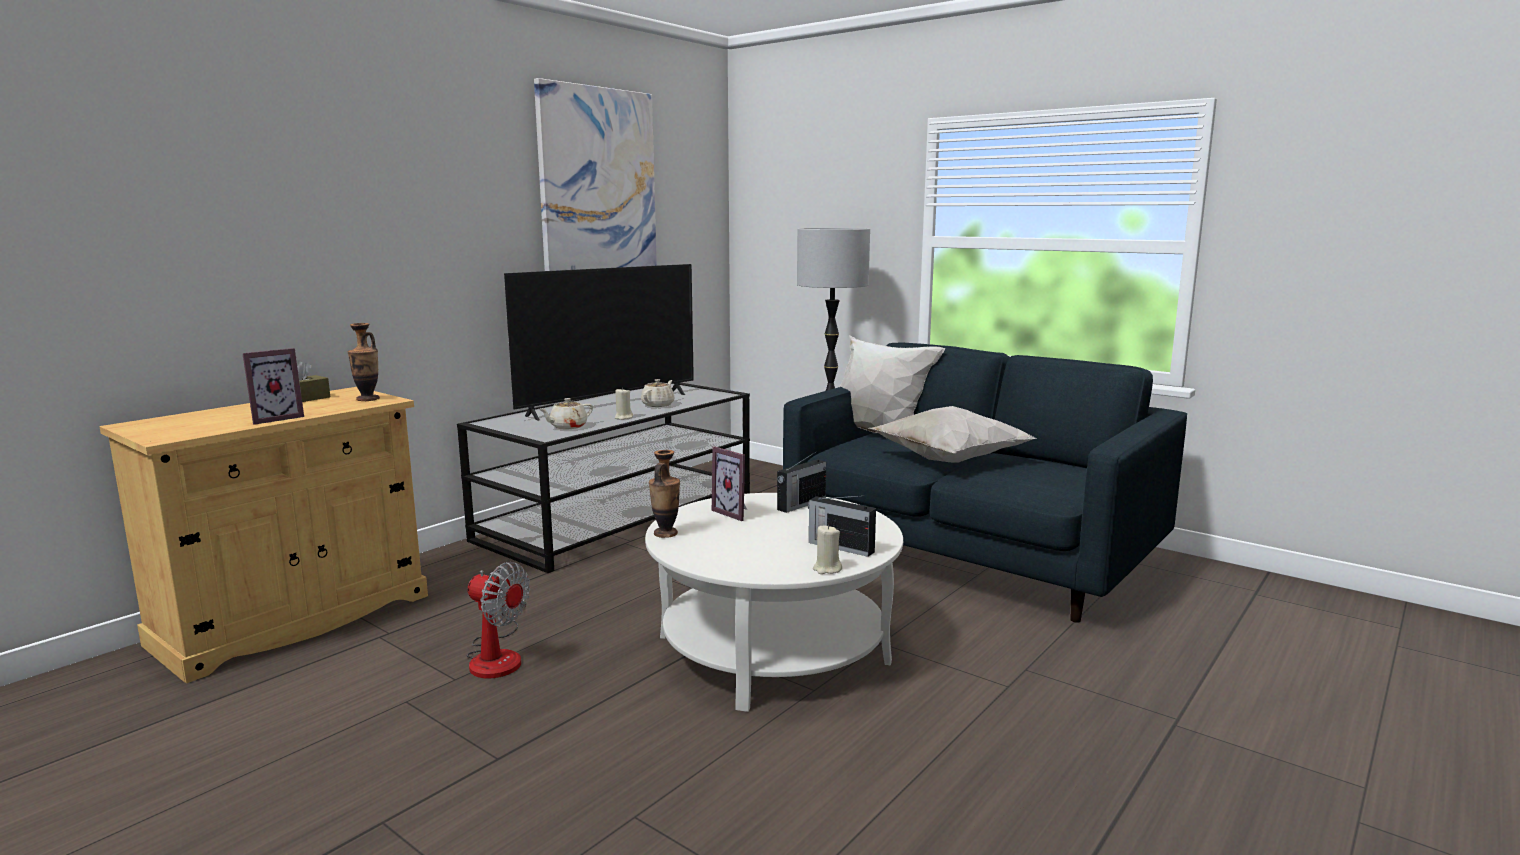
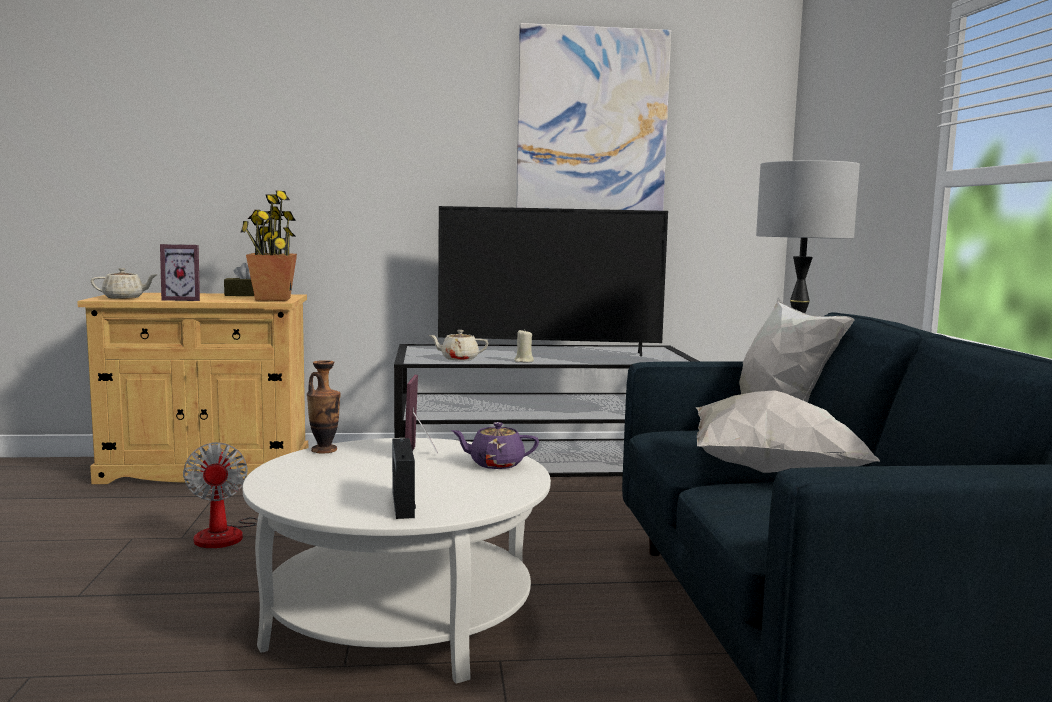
camera: 45 degrees right, 5 degrees down
(367, 399) = (273, 299): vase -> potted plant
(658, 405) = (588, 358): beige teapot -> beige teapot (124, 298)
(800, 504) = (495, 464): radio -> purple teapot
(827, 569) = (329, 514): beige candle -> none

